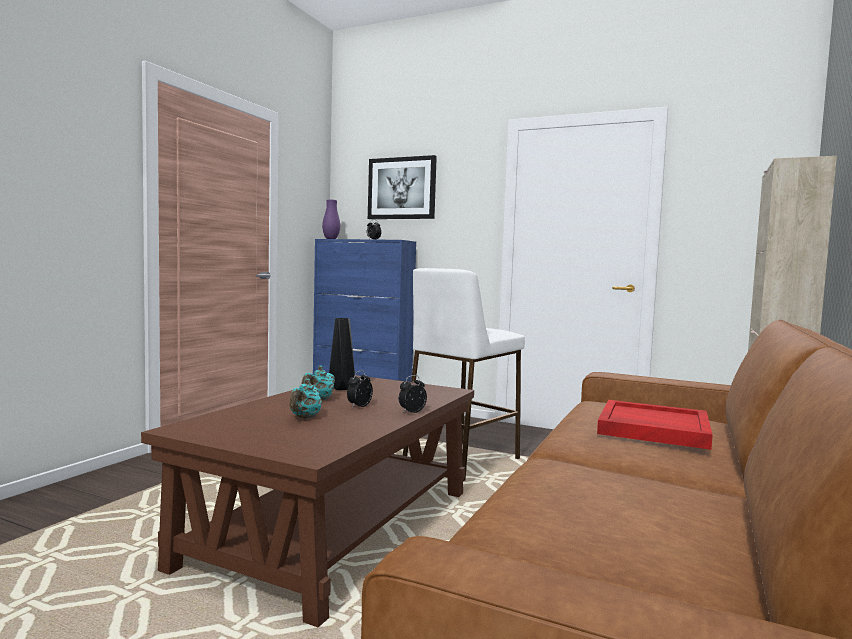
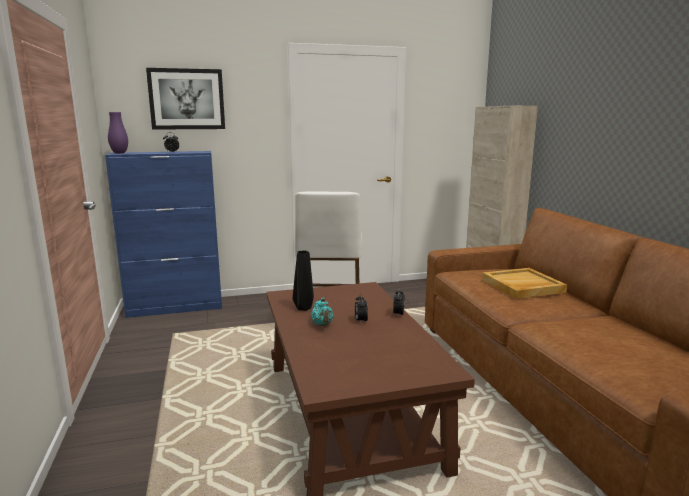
camera: 40 degrees left, 10 degrees up
(305, 418) = (360, 344): turquoise teapot -> none
(652, 428) = (522, 286): red tray -> beige tray

